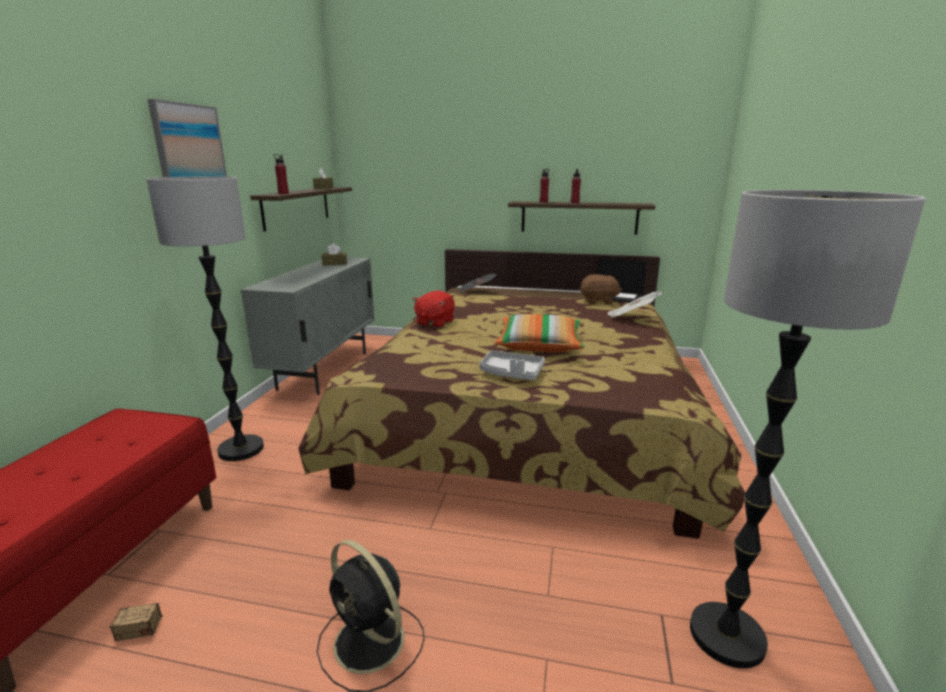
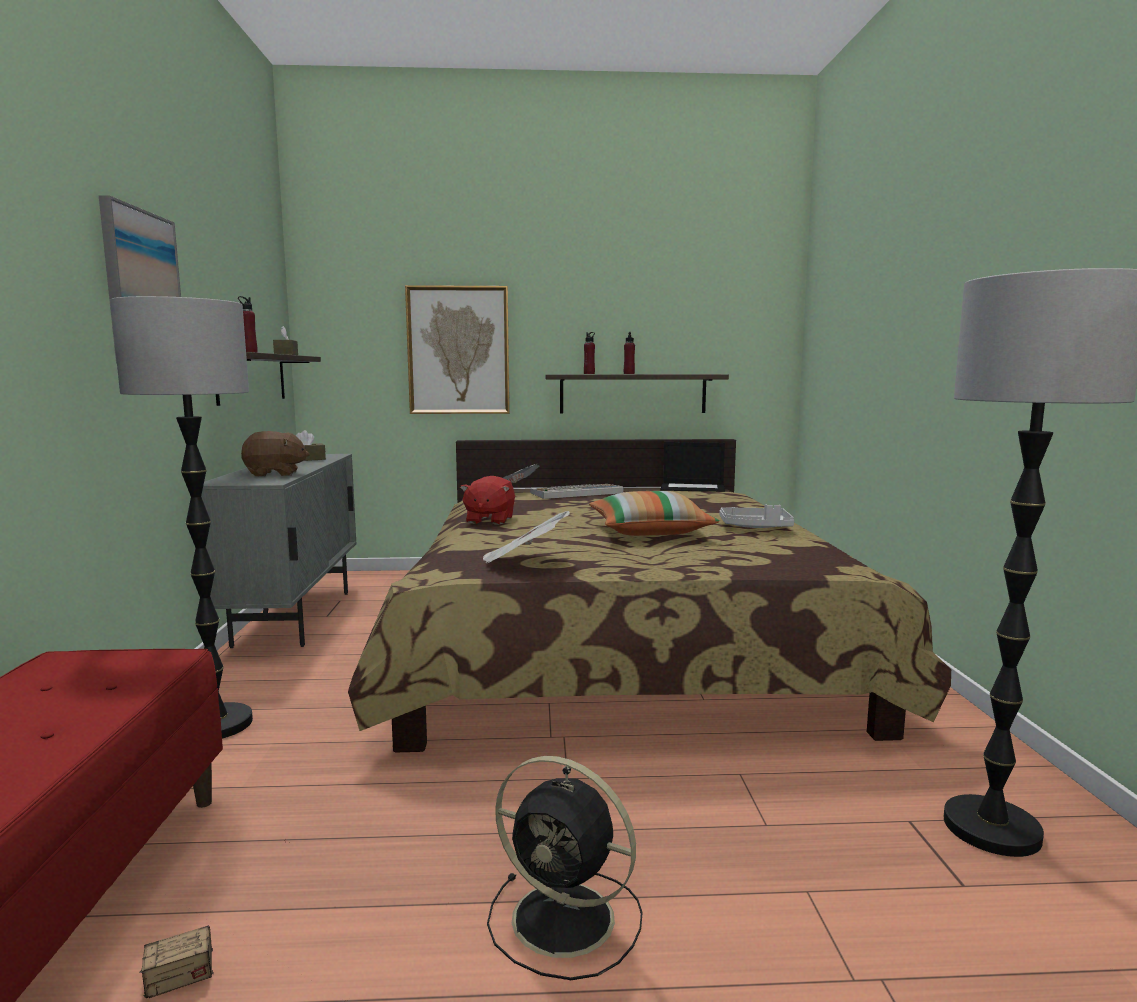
camera: 15 degrees left, 10 degrees down
(448, 182) = (458, 350): none -> picture
(511, 373) = (642, 557): grey tray -> grey tray (755, 527)
(518, 298) = (576, 493): none -> keyboard
(598, 301) = (679, 492): brown plush toy -> brown plush toy (275, 474)
(631, 317) = (732, 503): newspaper -> newspaper (523, 561)

